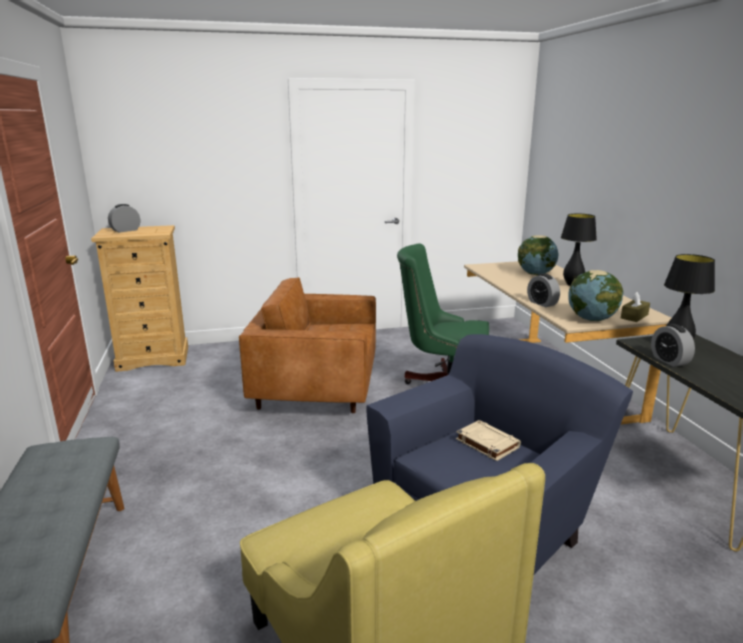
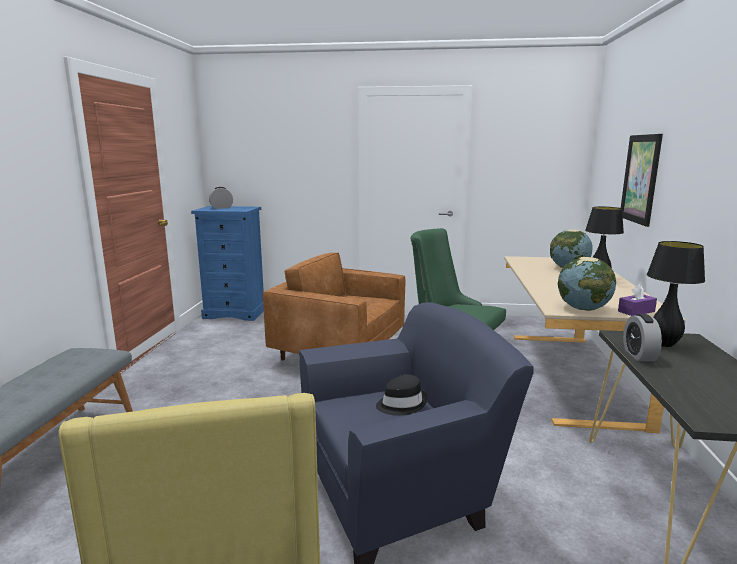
camera: 20 degrees right, 5 degrees down
(154, 358) = (235, 313): beige dresser -> blue dresser
(486, 443) = (401, 404): beige book -> black hat
(542, 303) = (545, 291): alarm clock -> none
(603, 185) = (640, 179): none -> picture
(634, 316) = (636, 311): brown tissue box -> purple tissue box

